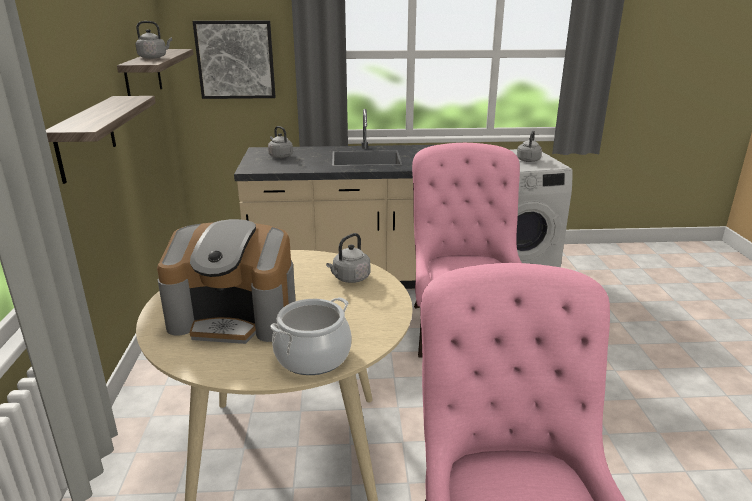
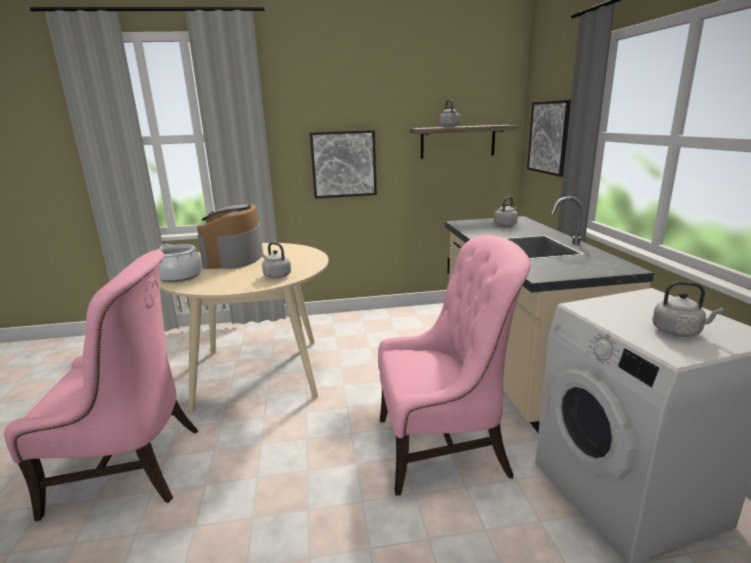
camera: 85 degrees right, 5 degrees down
(86, 137) = (343, 164): shelf -> picture

